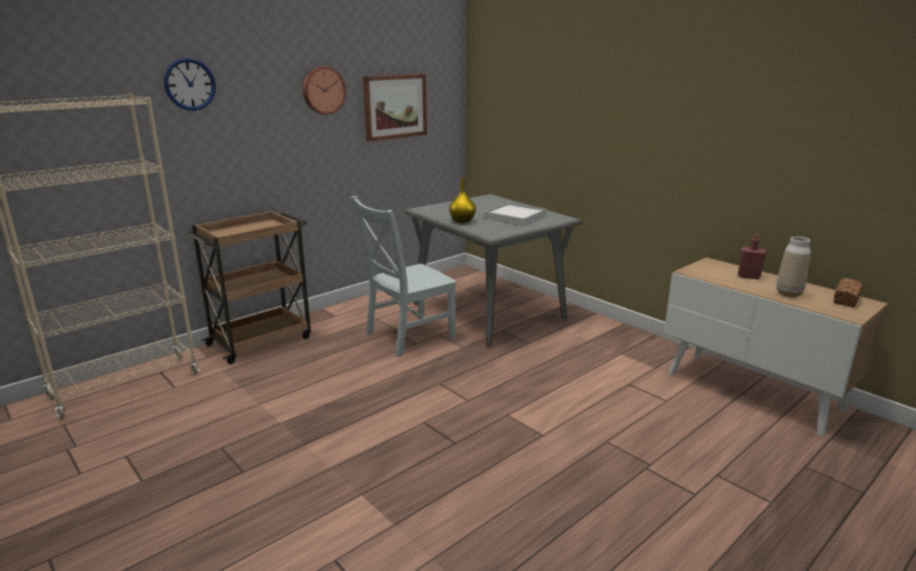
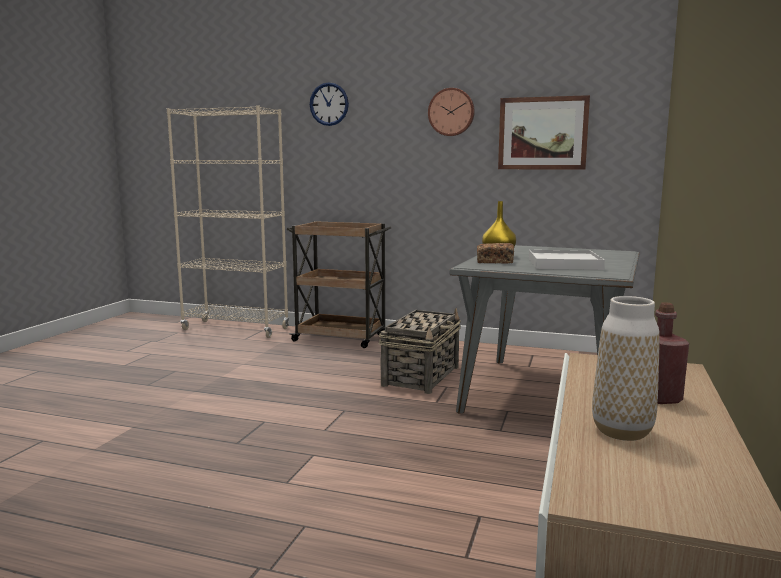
camera: 60 degrees right, 10 degrees down
(406, 336) = (421, 376): grey chair -> basket
(846, 300) = (699, 492): bread -> bread (494, 262)

